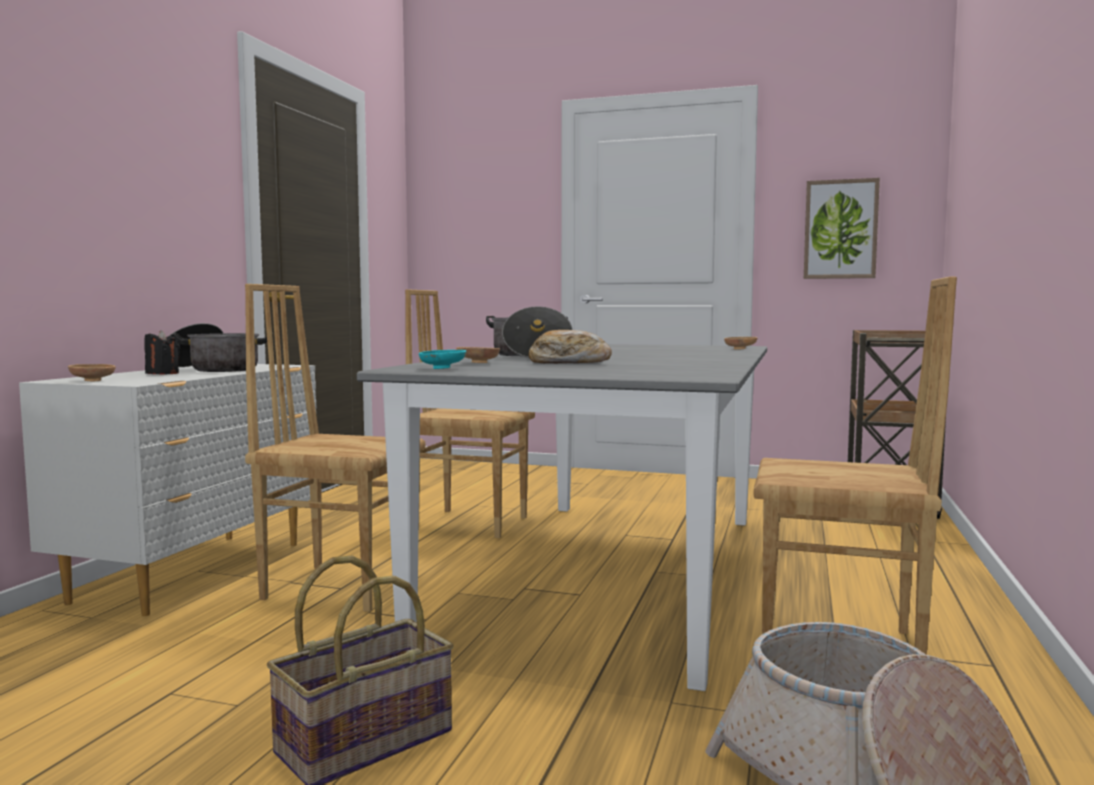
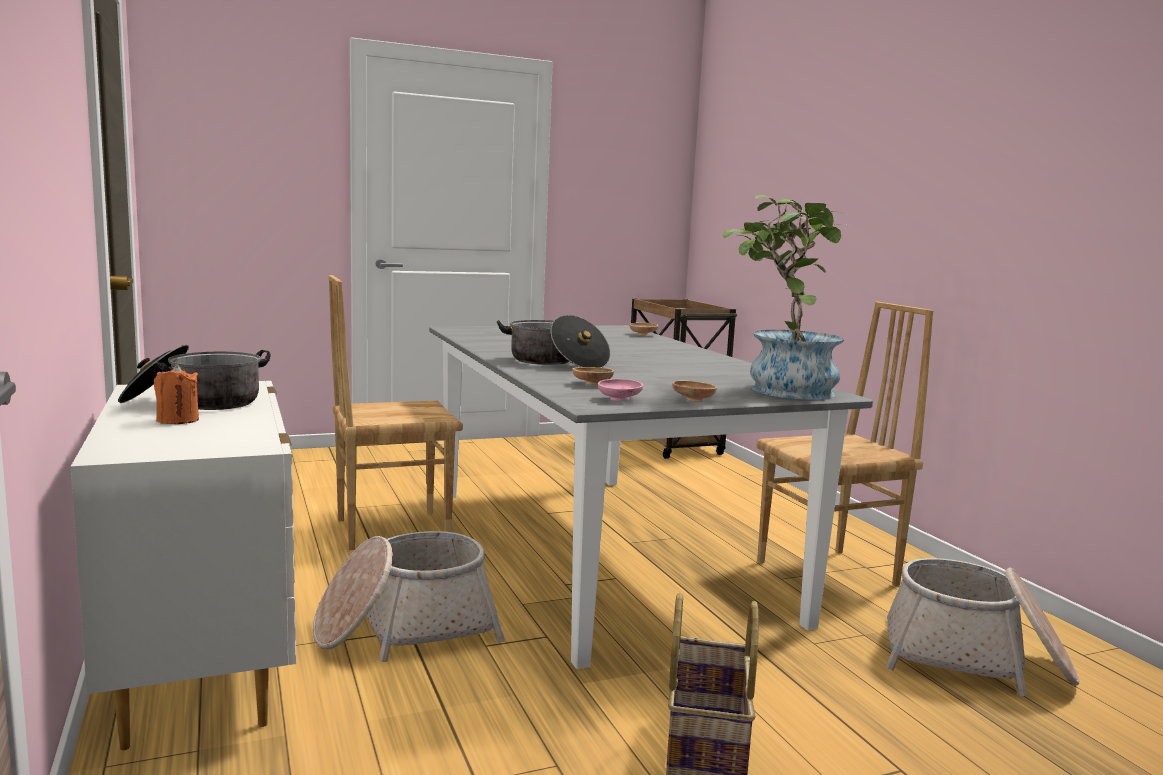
camera: 40 degrees left, 5 degrees up
(93, 380) = (170, 448): brown bowl -> brown bowl (693, 400)
(162, 373) = (178, 420): black candle -> orange candle
(341, 586) = (405, 628): brown chair -> basket
(442, 368) = (619, 399): turquoise bowl -> pink bowl
(569, 362) = (650, 376): bread -> none
(661, 372) = (779, 388): none -> potted plant
(840, 229) = (617, 207): picture -> none

